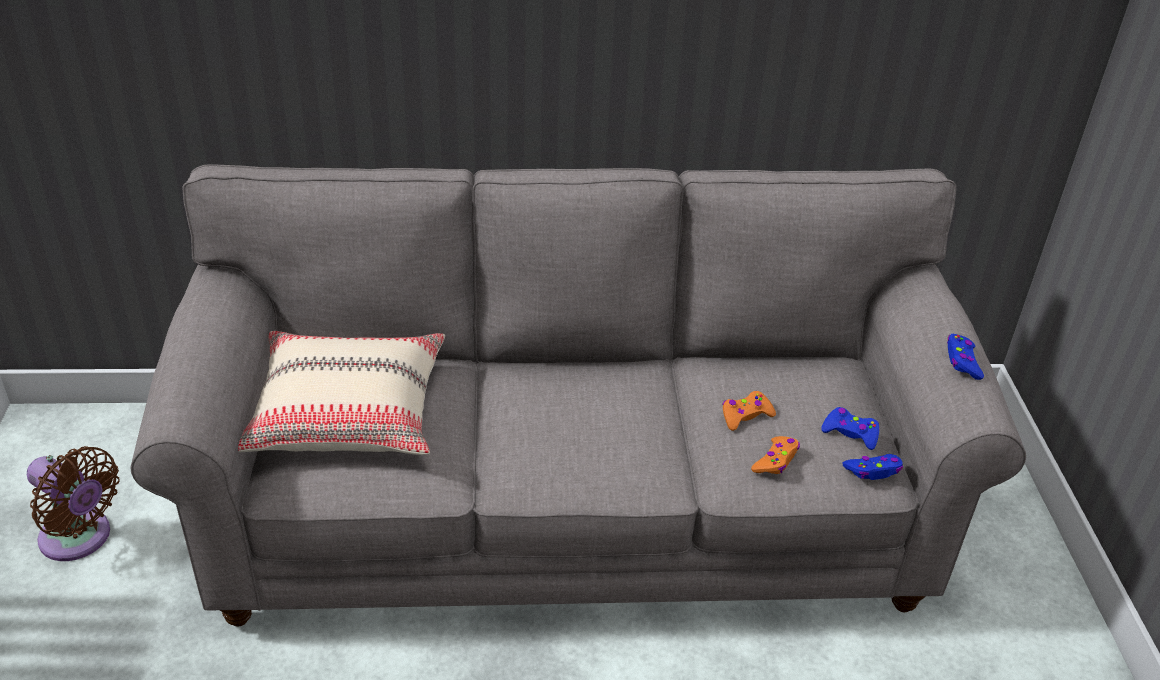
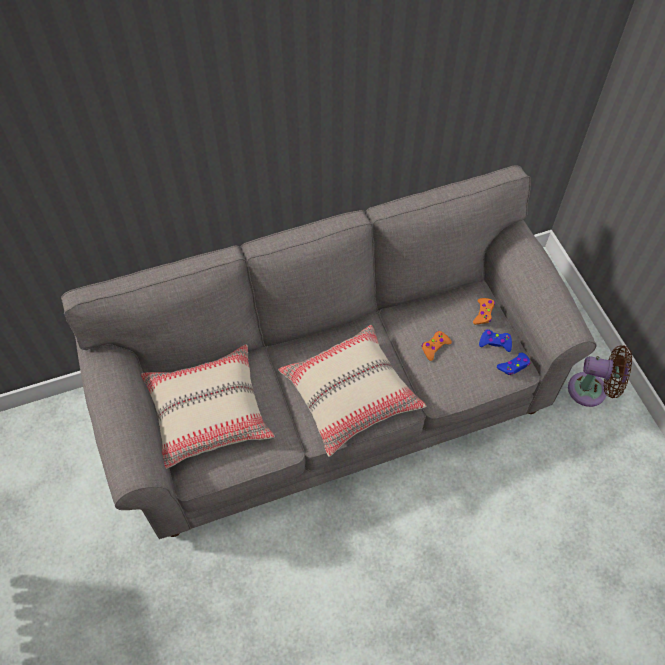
camera: 15 degrees left, 20 degrees up
(80, 539) = (54, 507): brown fan -> brown fan (591, 390)
(581, 447) = (350, 395): none -> beige pillow
(776, 461) = (460, 375): orange game controller -> orange game controller (483, 313)
(962, 362) = (553, 296): blue game controller -> none

